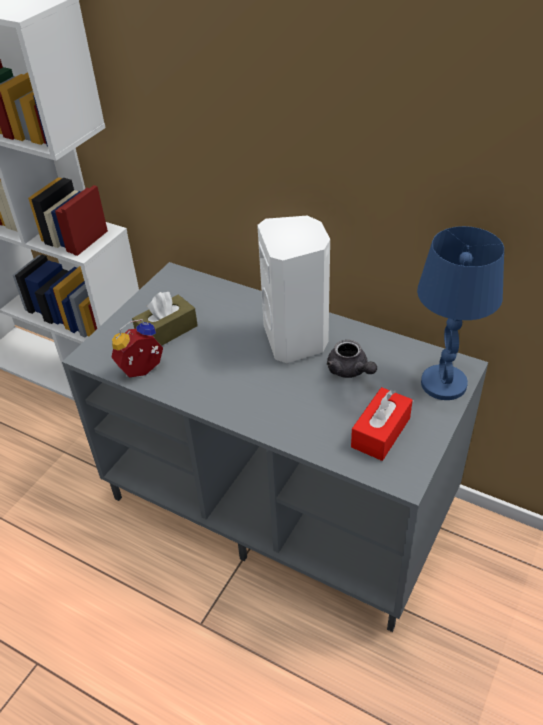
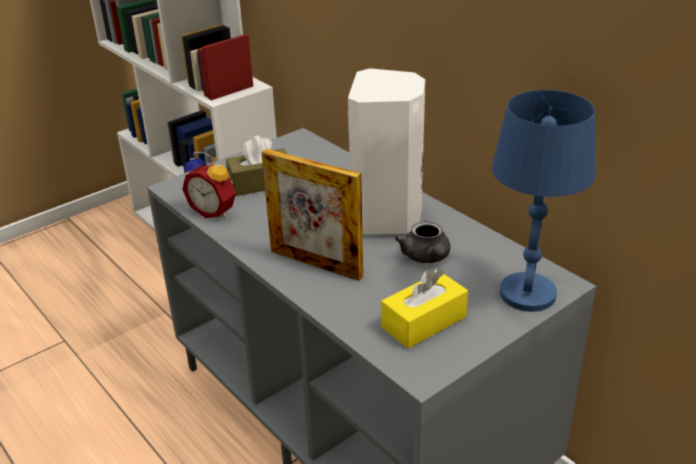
camera: 20 degrees right, 10 degrees down
(143, 371) = (214, 211): alarm clock -> alarm clock turned 135 degrees counterclockwise
(263, 401) = (316, 263): none -> picture frame
(380, 432) = (424, 322): red tissue box -> yellow tissue box

